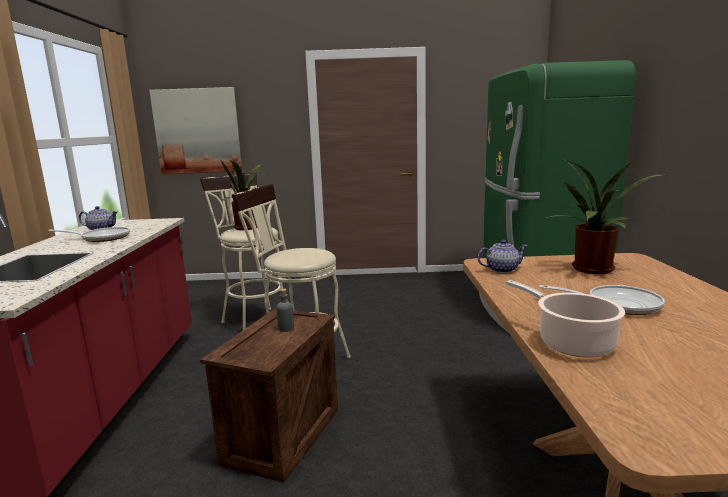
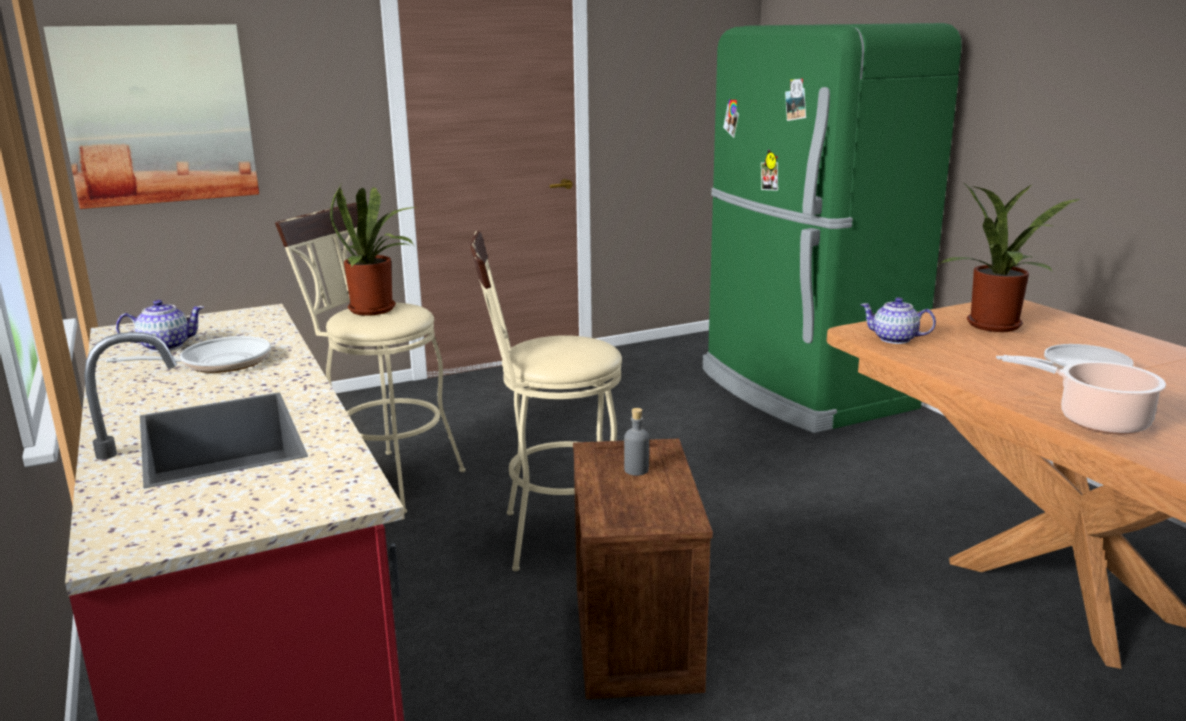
camera: 25 degrees left, 5 degrees up
(501, 269) = (895, 339): teapot -> teapot turned 120 degrees counterclockwise

